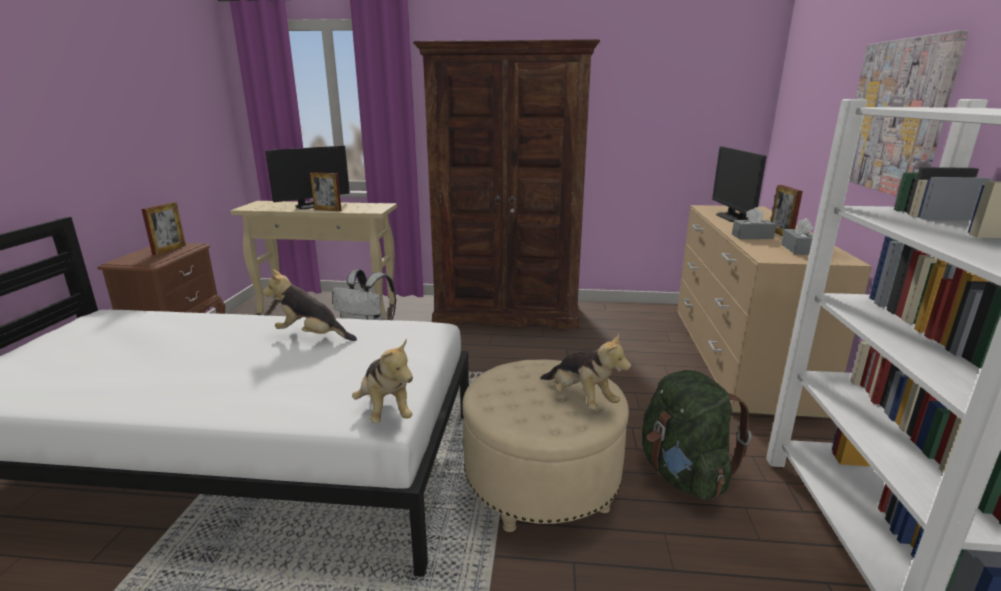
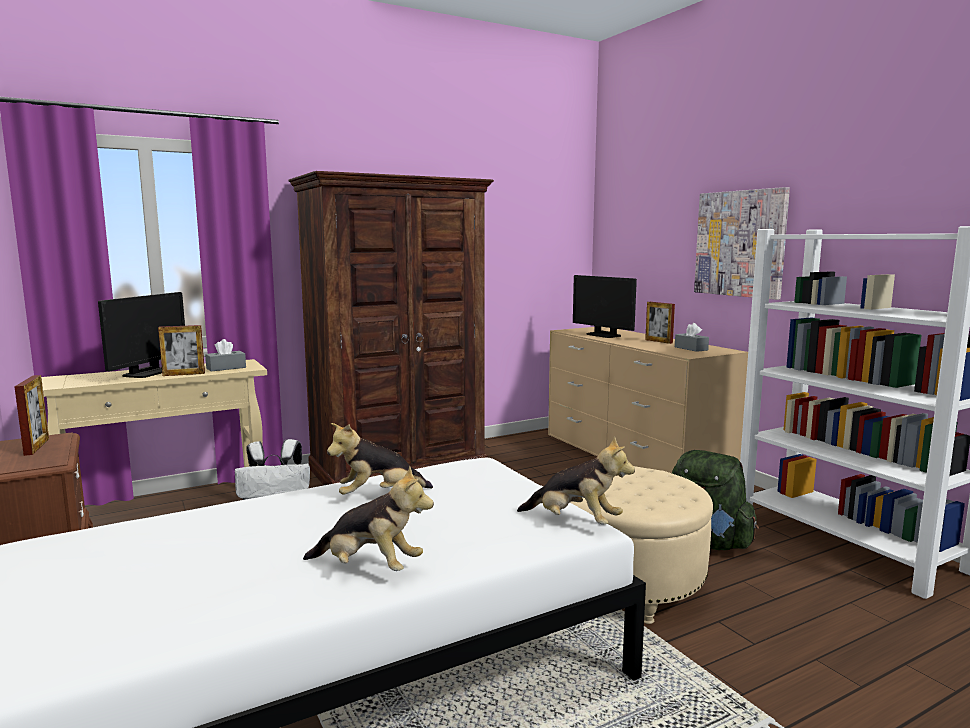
camera: 35 degrees left, 10 degrees down
(580, 399) = (663, 484): plush toy -> plush toy (369, 568)
(752, 236) = (646, 345): grey tissue box -> grey tissue box (226, 368)

